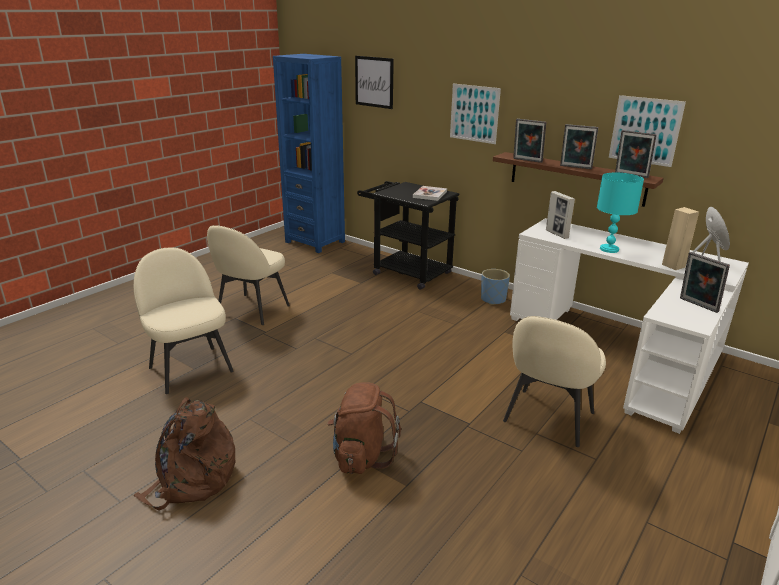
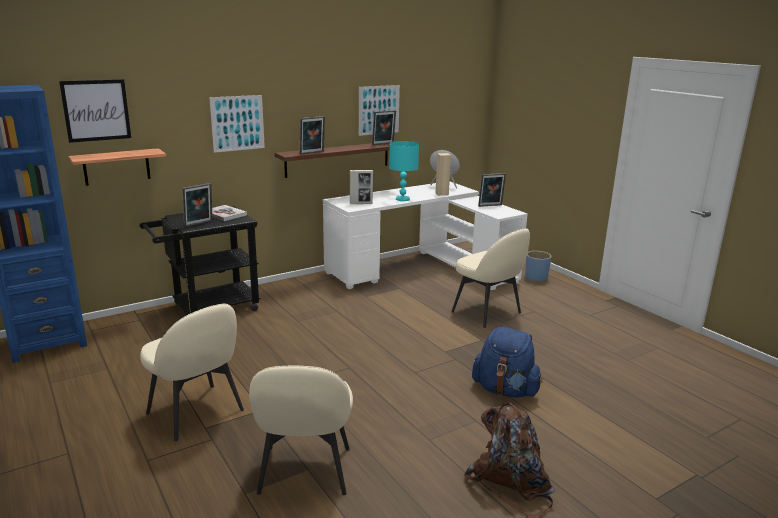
camera: 70 degrees left, 5 degrees down
(190, 368) = (304, 472): beige chair -> beige chair turned 75 degrees counterclockwise
(361, 456) = (505, 390): brown backpack -> blue backpack
(381, 131) = (116, 167): none -> shelf
(493, 299) = (309, 286): blue planter -> blue planter (536, 278)
(575, 167) = (348, 148): picture frame -> picture frame (199, 224)

